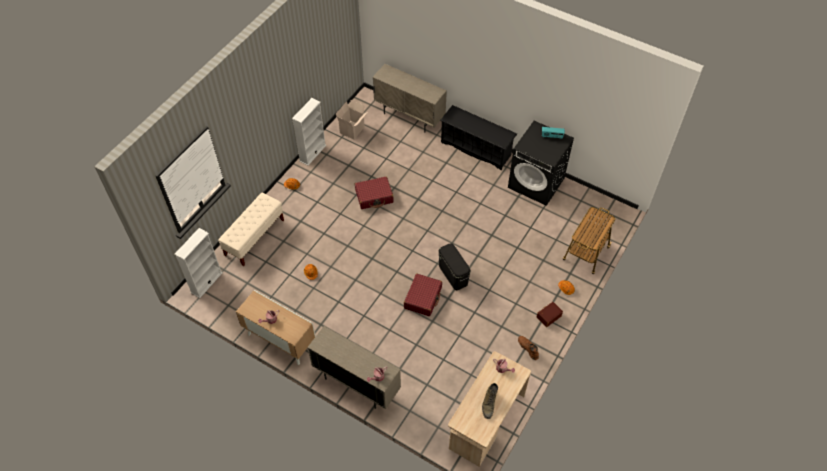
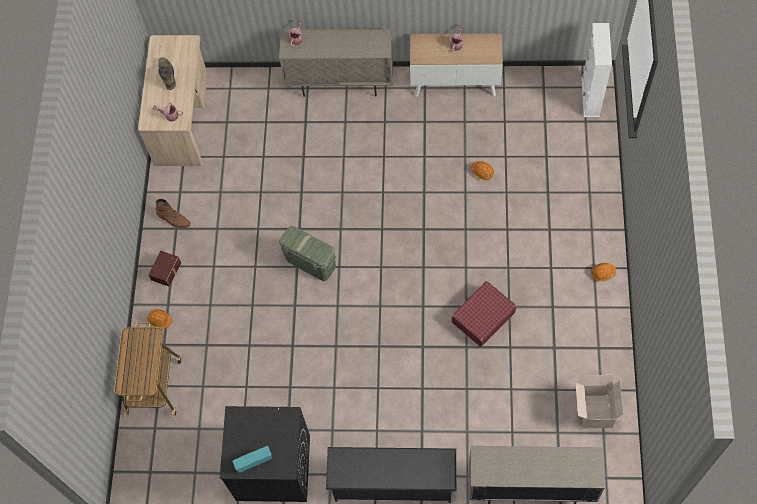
camera: 155 degrees right, 10 degrees up
(254, 237) = (585, 177): beige bench -> none
(312, 153) = (618, 338): white bookcase -> none
(423, 298) = (329, 213): red suitcase -> none
(453, 274) = (310, 262): black storage box -> green storage box

